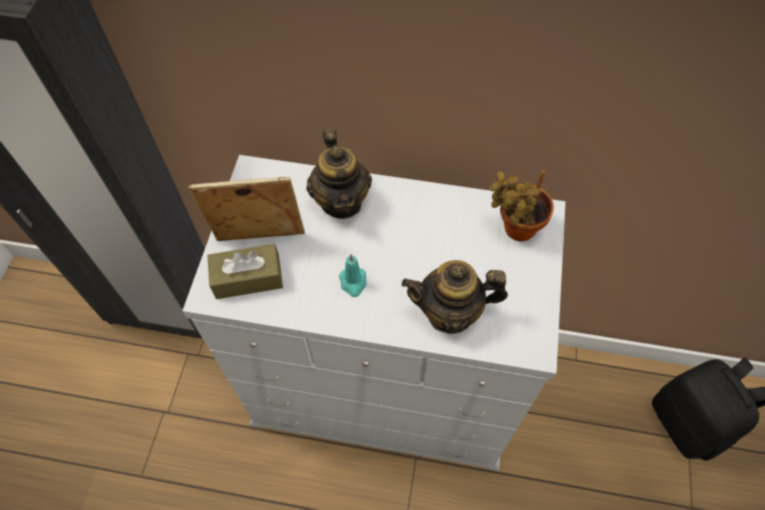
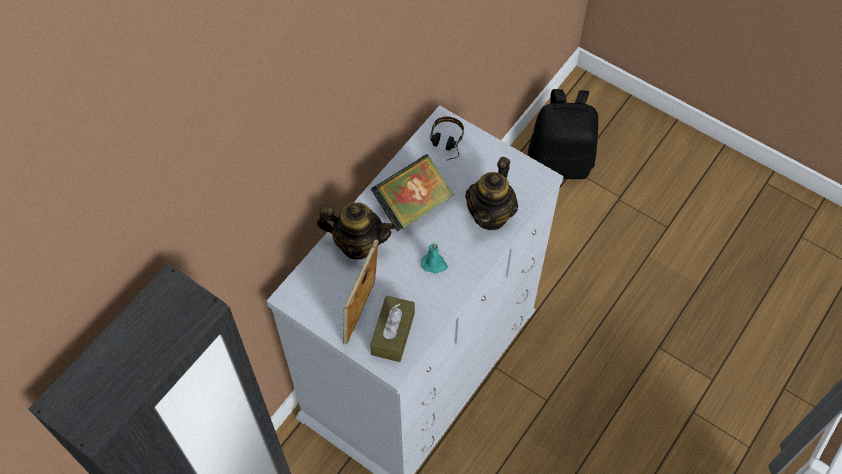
camera: 65 degrees left, 0 degrees up
(417, 230) = (413, 205): none -> book
(515, 229) = (445, 145): potted plant -> headphones

